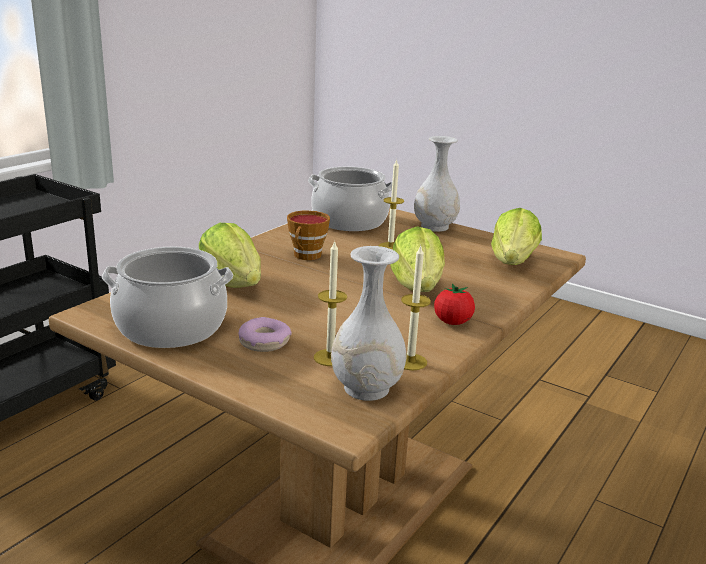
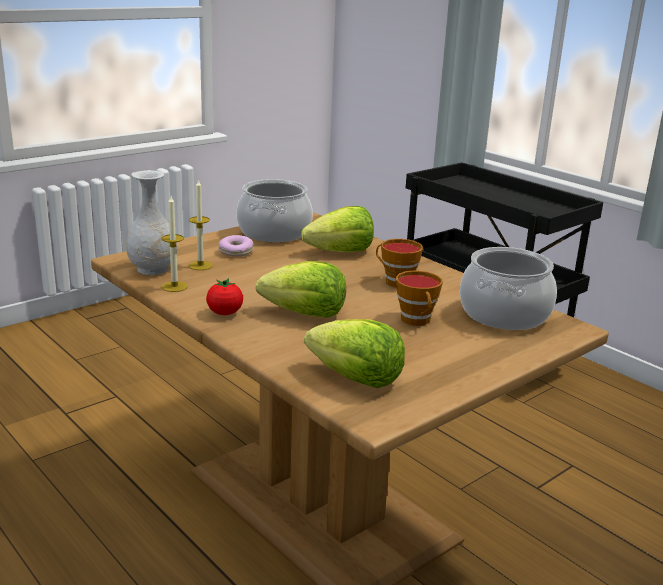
camera: 105 degrees right, 0 degrees up
(390, 247) = (417, 321): candle -> cup
(435, 226) = (490, 359): white vase -> none

